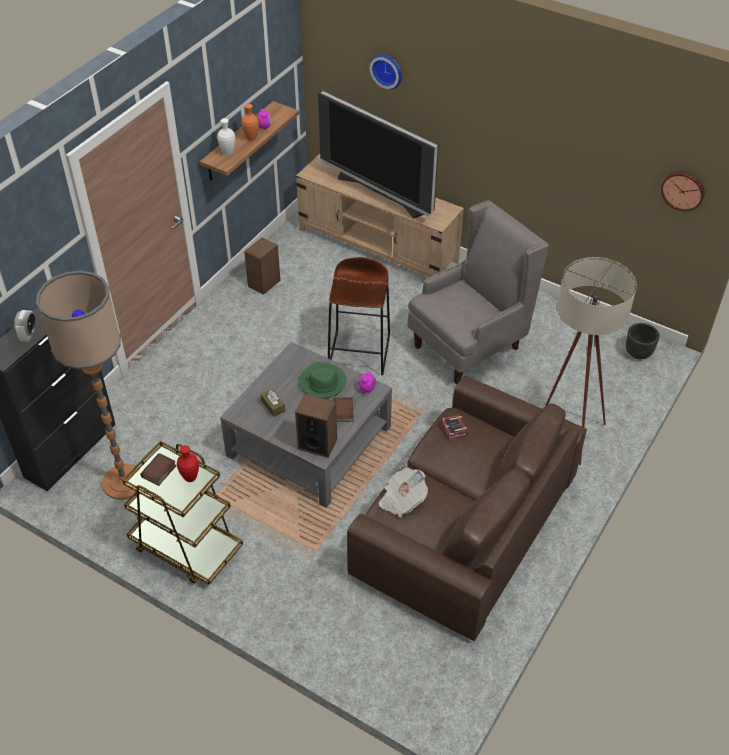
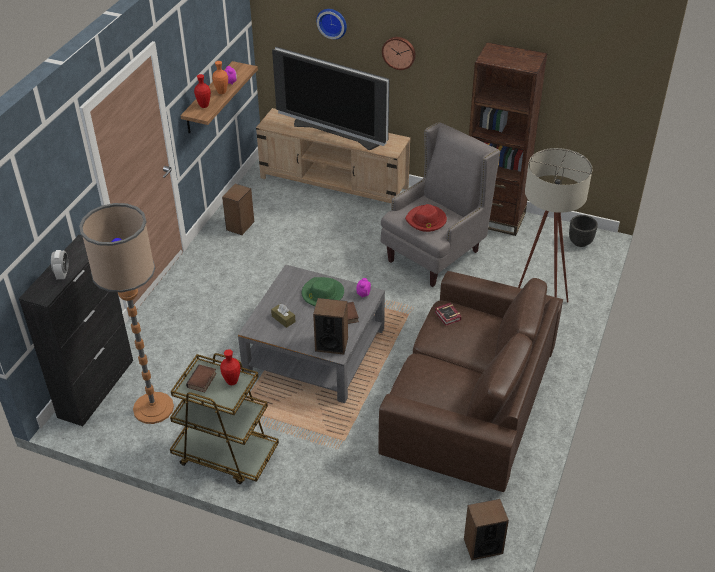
camera: 10 degrees left, 5 degrees down
(228, 153) = (204, 106): white vase -> red vase
(359, 352) = (340, 272): brown stool -> none
(402, 500) = (418, 379): newspaper -> none
(436, 699) = (483, 546): none -> speaker
(457, 311) = (426, 220): none -> red hat
(545, 310) = (493, 218): none -> brown bookcase
(683, 190) = (605, 91): wall clock -> wall clock (399, 52)

